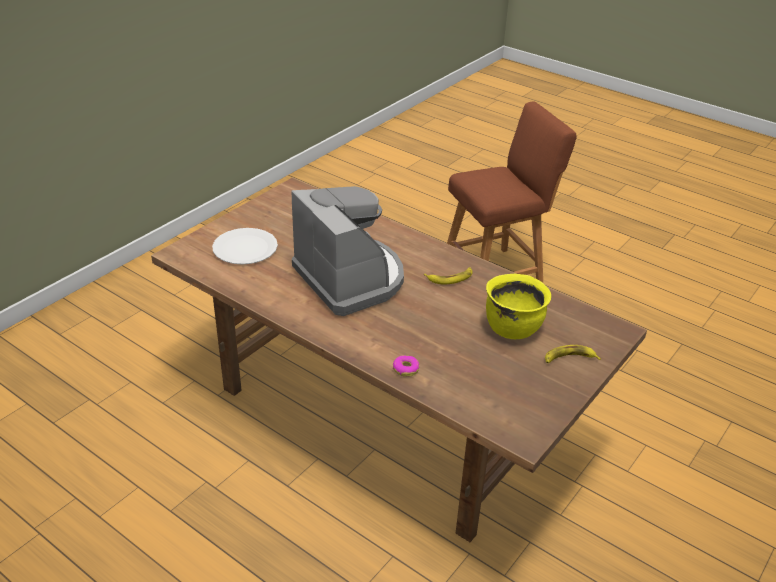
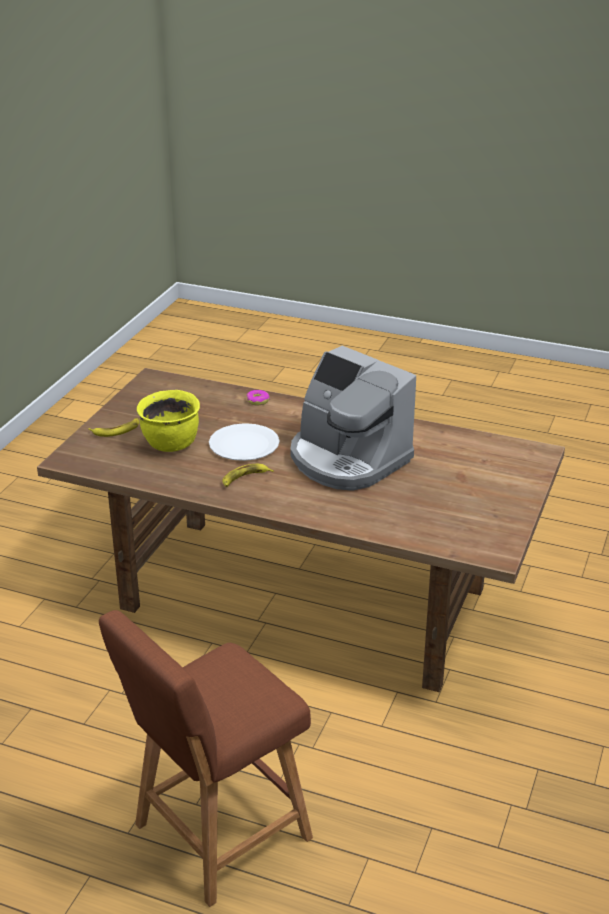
camera: 165 degrees right, 5 degrees down
(245, 248) = (480, 469): white plate -> white plate (244, 444)

